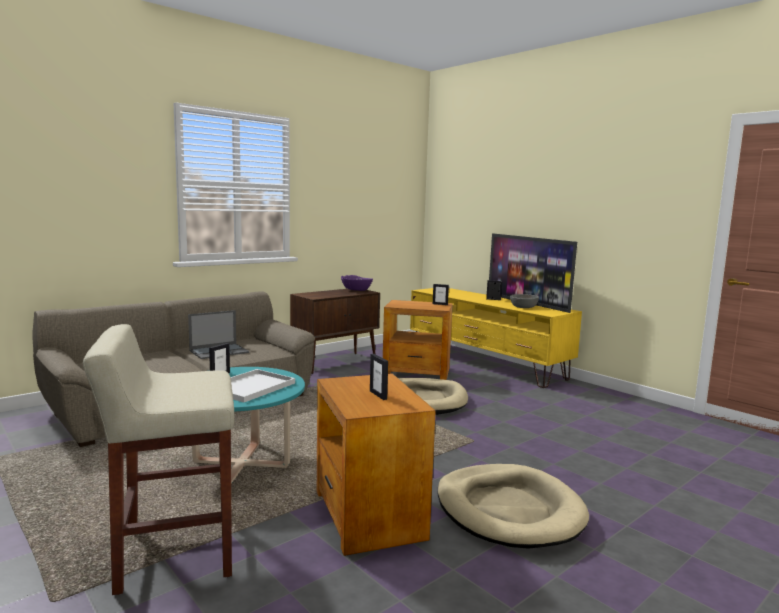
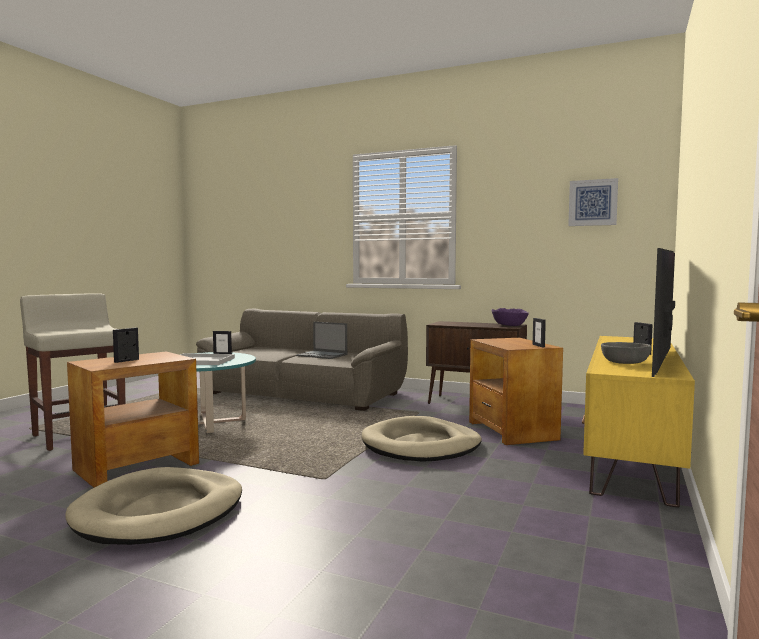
camera: 65 degrees right, 5 degrees down
(385, 187) = (593, 202): none -> picture

